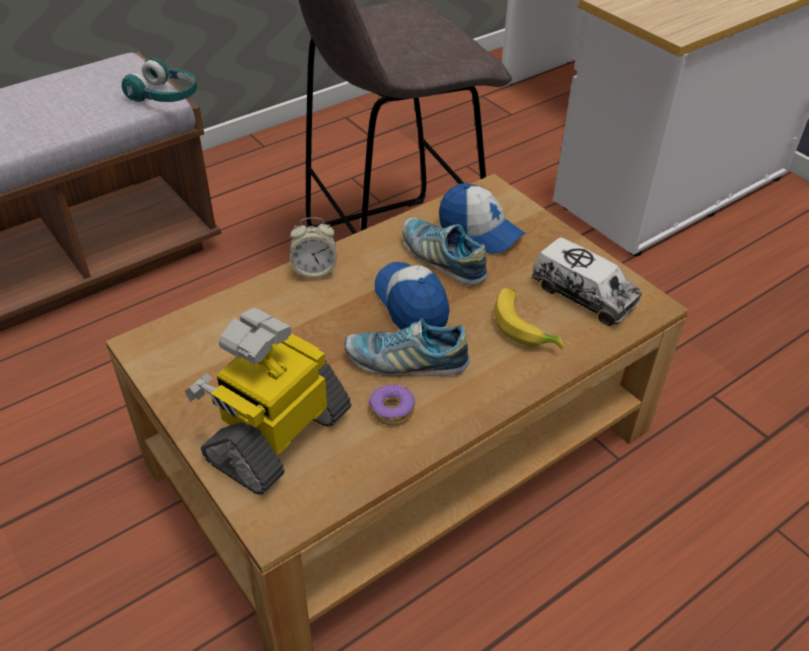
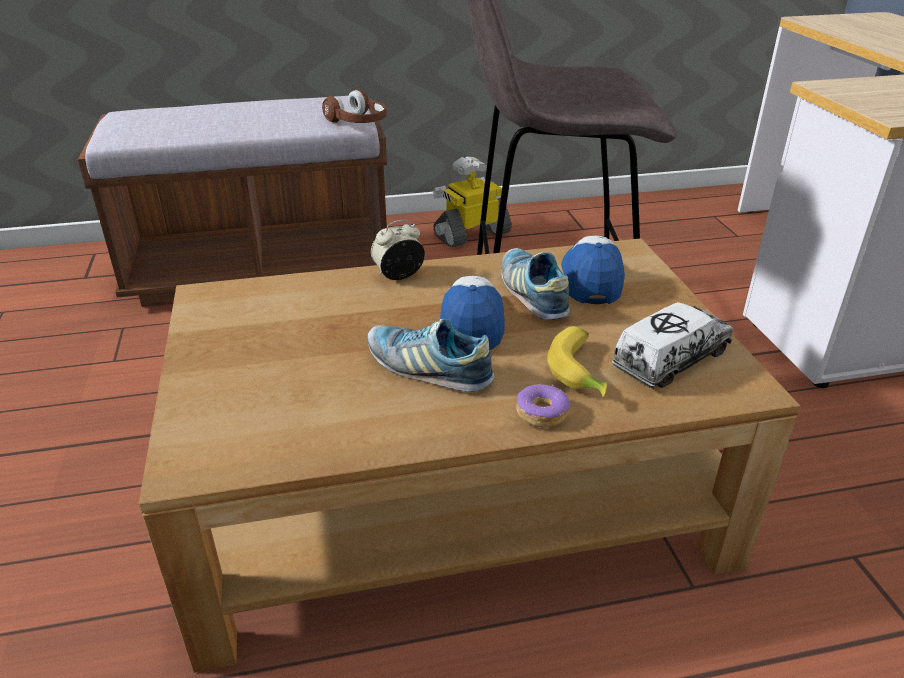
camera: 25 degrees right, 10 degrees down
(165, 96) = (358, 122): turquoise headphones -> brown headphones
(277, 435) = (253, 395): toy robot -> toy robot (471, 234)
(314, 271) = (399, 276): alarm clock -> alarm clock turned 135 degrees clockwise
(391, 410) = (379, 406): donut -> donut (541, 413)
(479, 231) = (590, 280): cap -> cap turned 150 degrees counterclockwise
(583, 295) = (671, 359): toy truck -> toy truck turned 105 degrees counterclockwise

